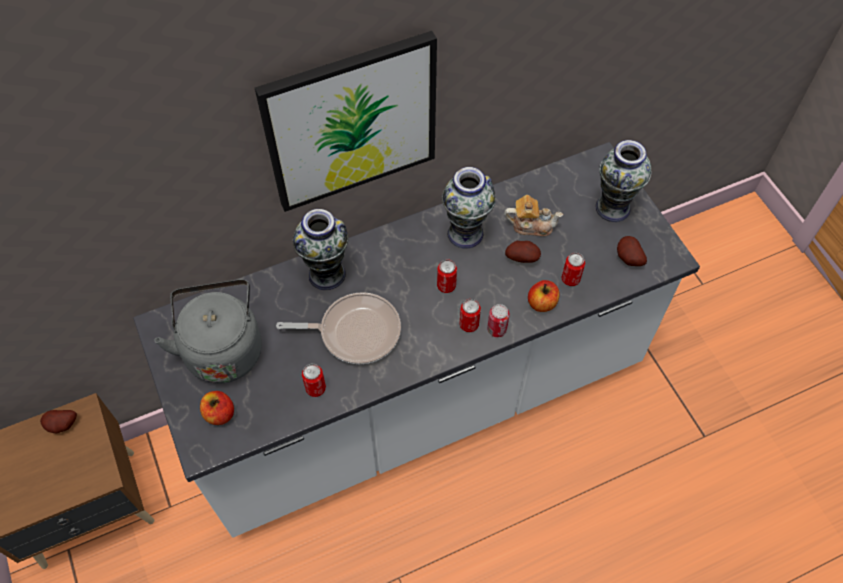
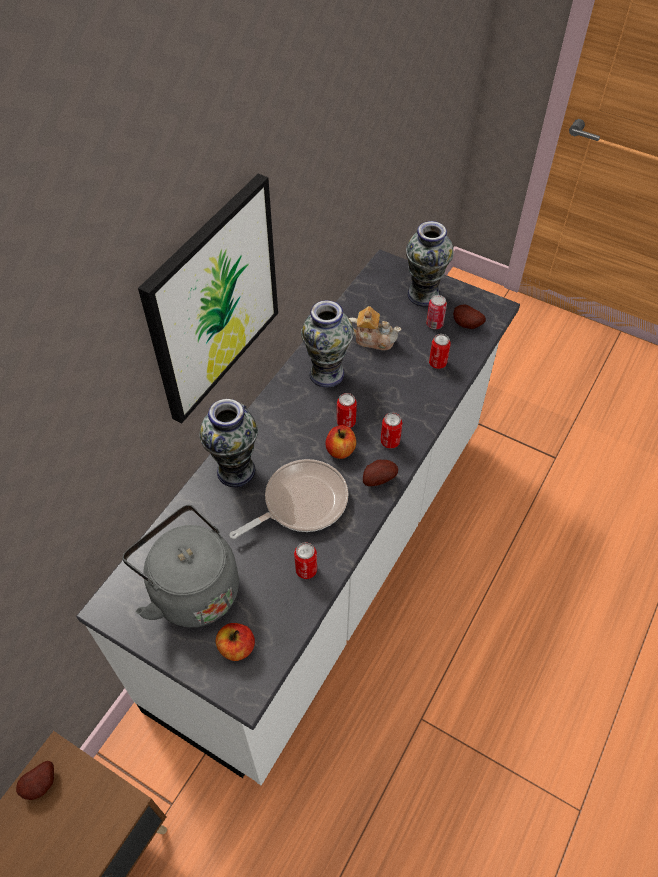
camera: 35 degrees left, 5 degrees down
(496, 329) = (415, 432): can -> can (434, 324)
(522, 257) = (387, 367): potato -> potato (378, 478)
(531, 225) = (373, 339): teapot -> teapot turned 45 degrees clockwise
(542, 303) = (432, 393): apple -> apple (340, 450)

